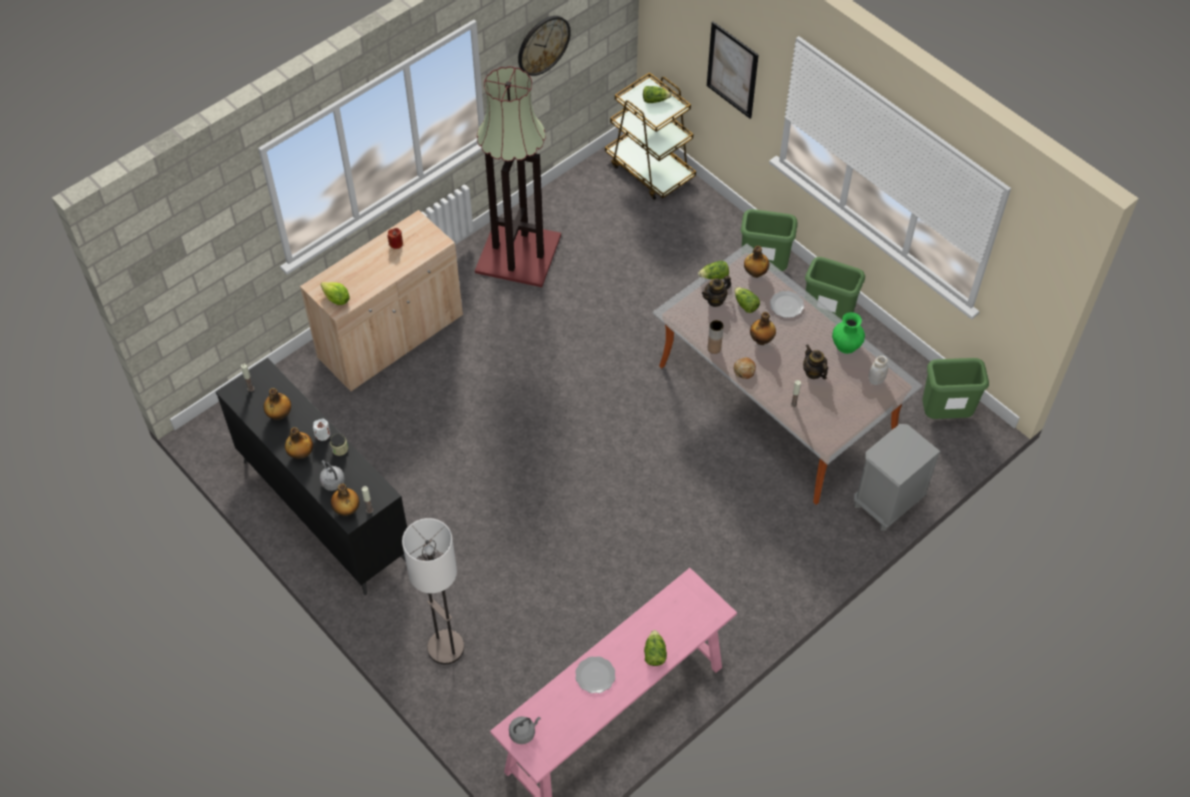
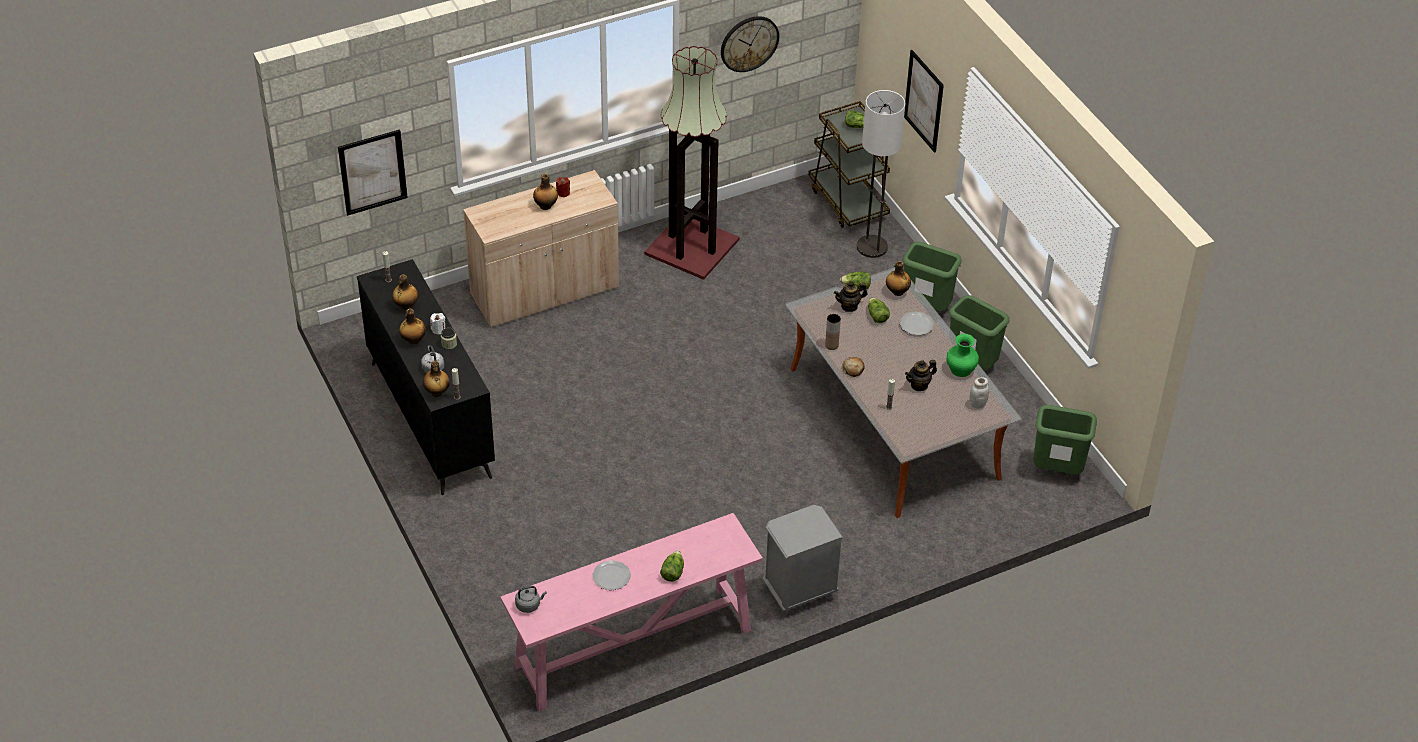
camera: 15 degrees right, 10 degrees down
(202, 277) = (372, 172): none -> picture
(337, 299) = (492, 226): lettuce -> none
(446, 647) = (499, 554): floor lamp -> floor lamp (872, 247)
(762, 340) = (880, 348): bottle -> bottle (546, 206)
(813, 372) = (919, 385): teapot -> teapot turned 105 degrees counterclockwise
(887, 503) = (967, 533): grey nightstand -> grey nightstand (798, 593)

